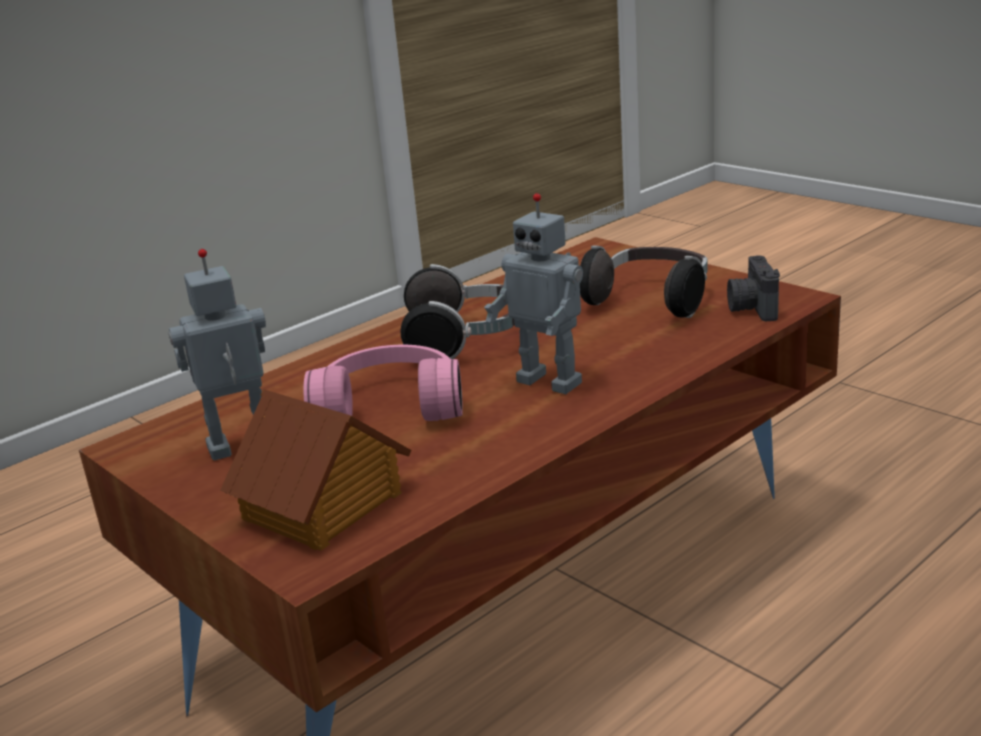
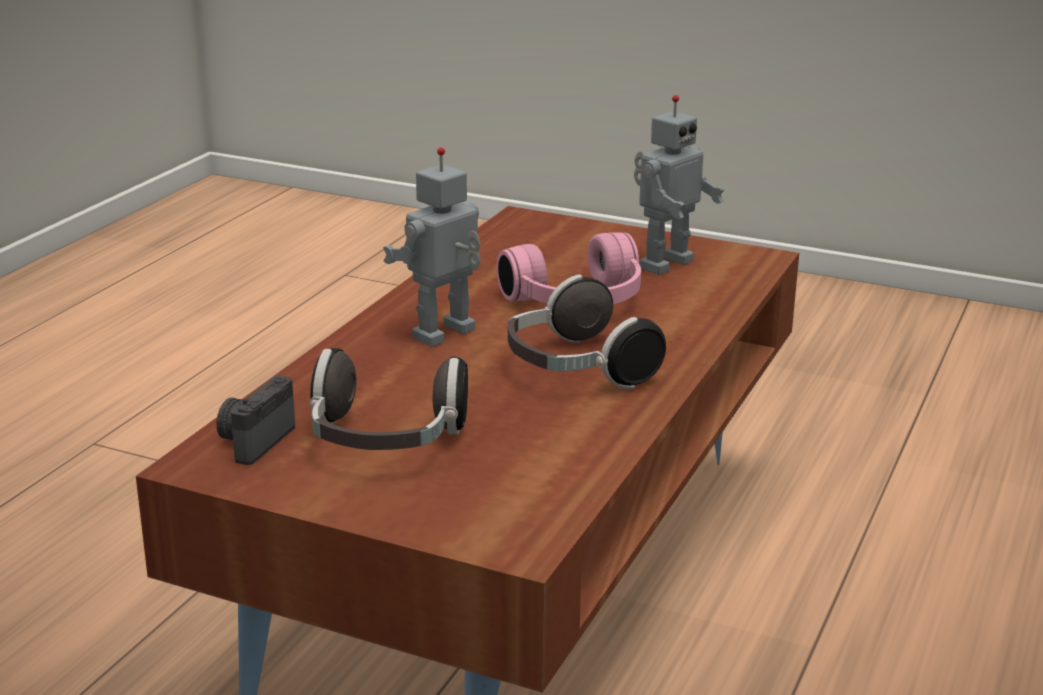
camera: 155 degrees right, 0 degrees up
(324, 506) = (548, 241): toy house -> none
(551, 381) = (446, 335): toy robot -> toy robot turned 60 degrees counterclockwise
(751, 308) = (253, 441): camera -> camera turned 135 degrees counterclockwise

